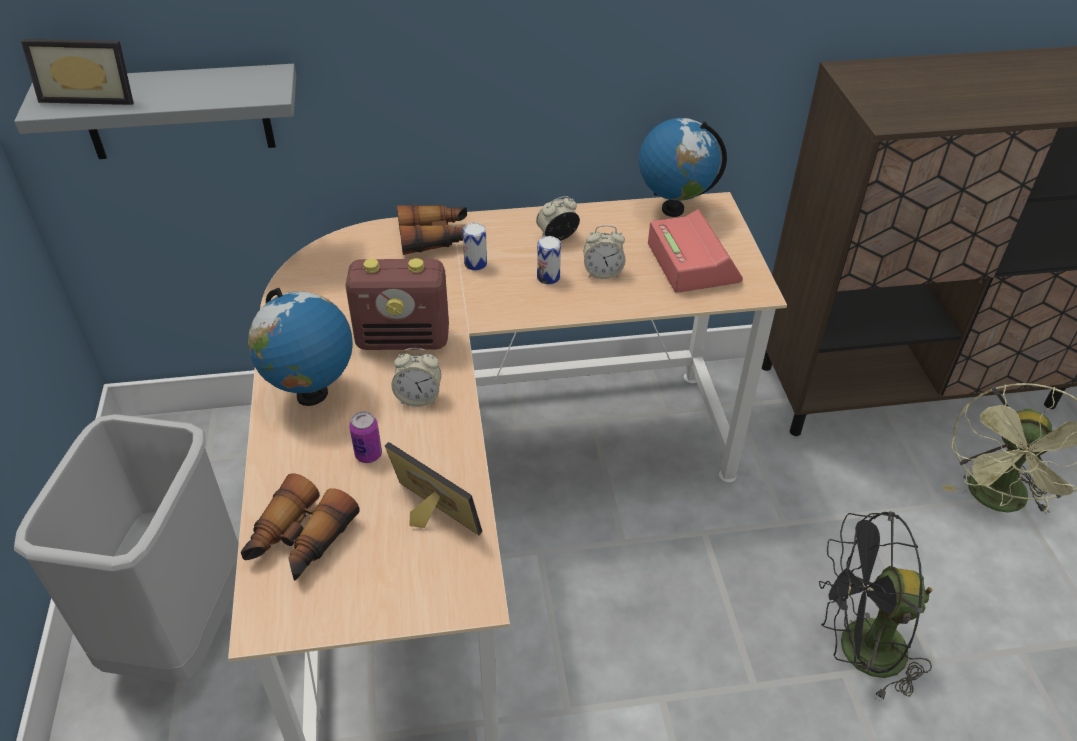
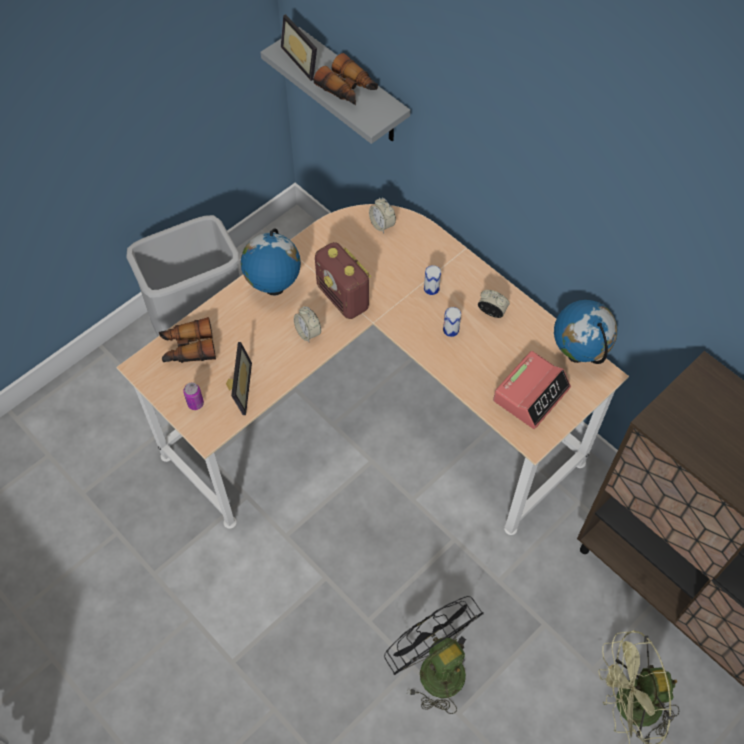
camera: 55 degrees right, 15 degrees up
(368, 454) = (255, 338): can -> can (195, 403)
(435, 238) = (436, 255): binoculars -> binoculars (348, 89)
(602, 273) = (479, 354): alarm clock -> alarm clock (382, 225)

